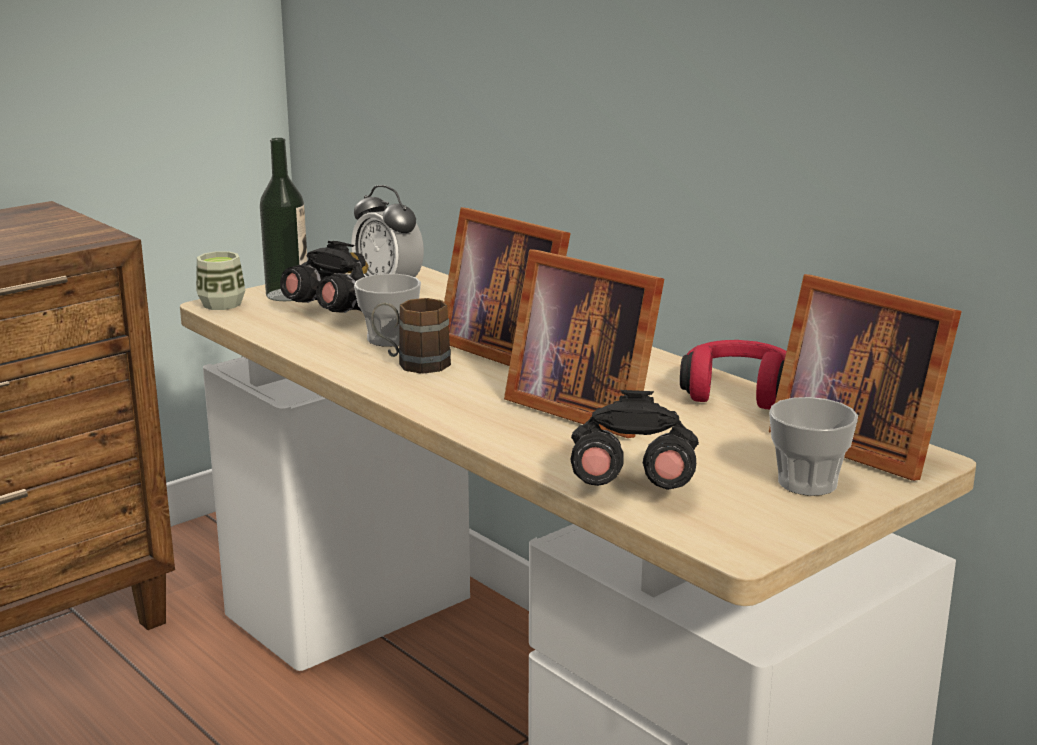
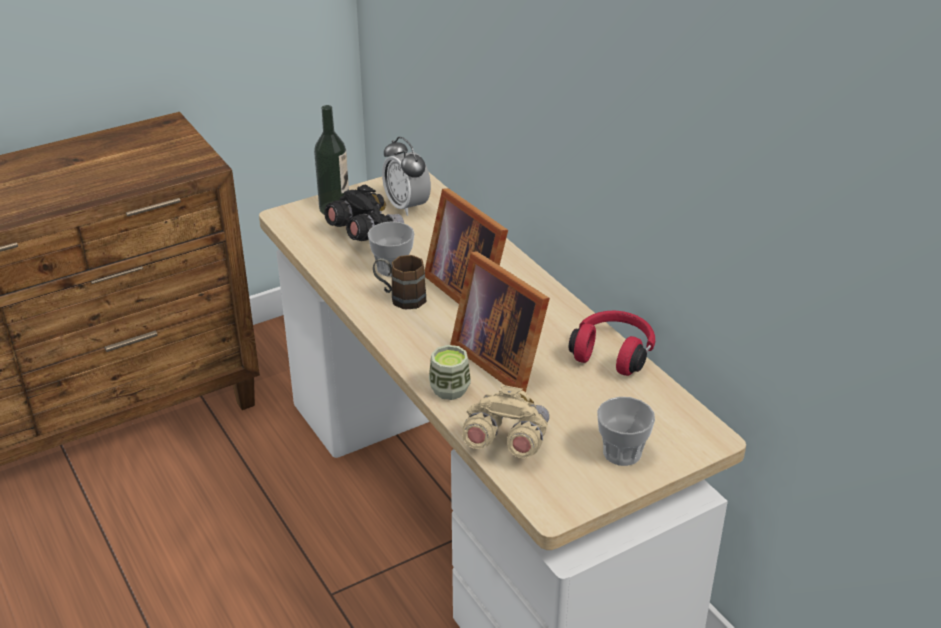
camera: 10 degrees right, 15 degrees up
(222, 304) = (287, 216): cup -> cup (450, 389)
(631, 486) = (506, 442): black binoculars -> beige binoculars
(854, 444) = (670, 417): picture frame -> none

